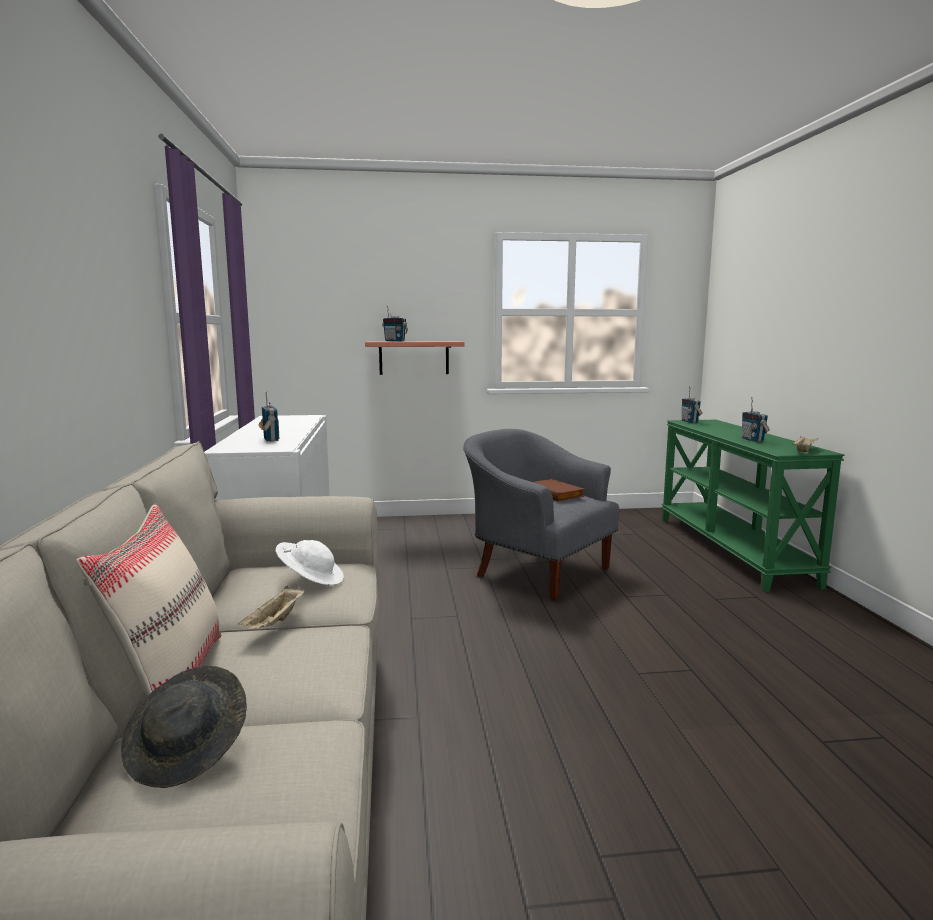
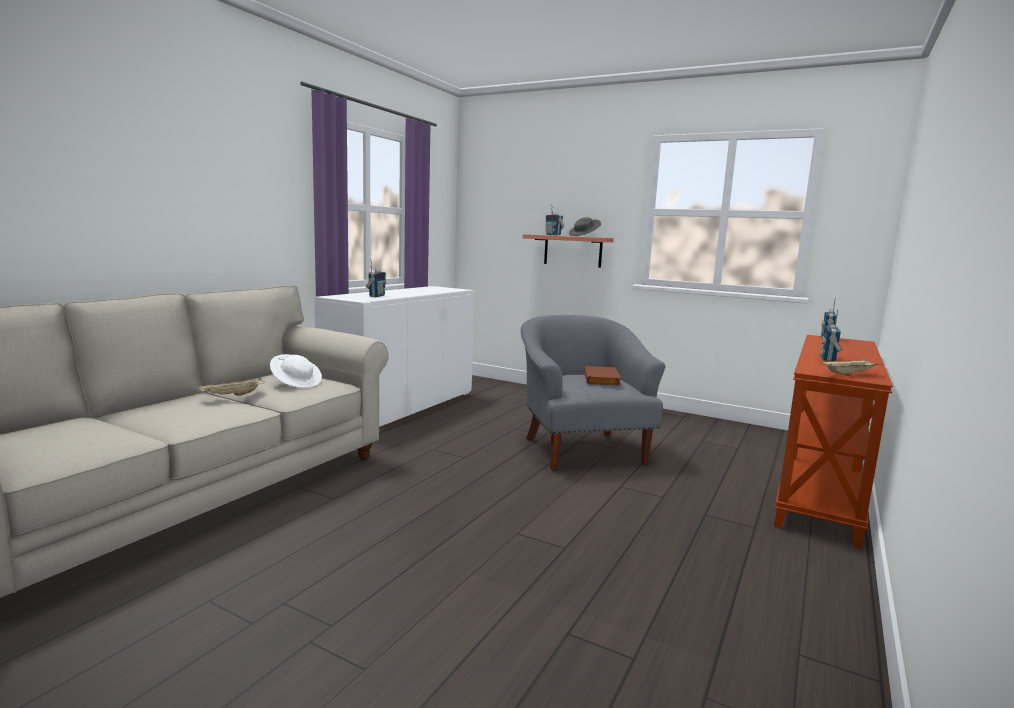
camera: 35 degrees right, 0 degrees up
(169, 676) = (148, 403): beige pillow -> none
(188, 750) = (78, 425): grey hat -> grey hat (584, 236)
(733, 549) = (821, 487): green console table -> brown console table

